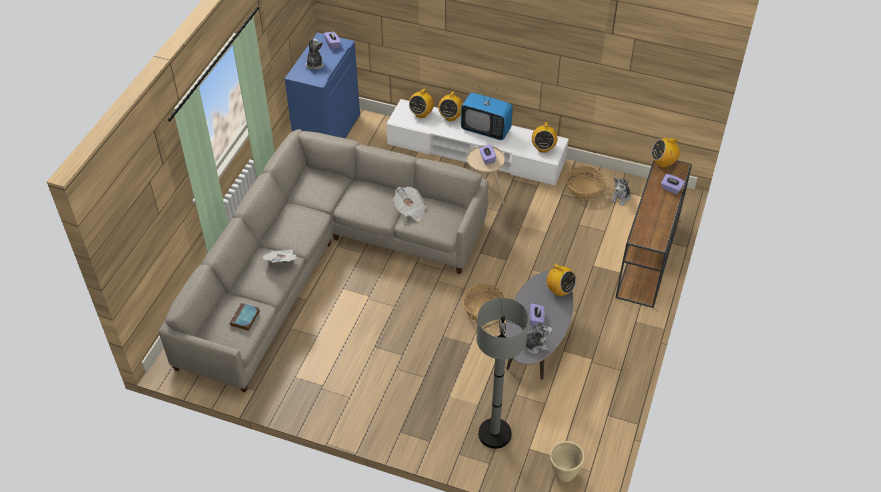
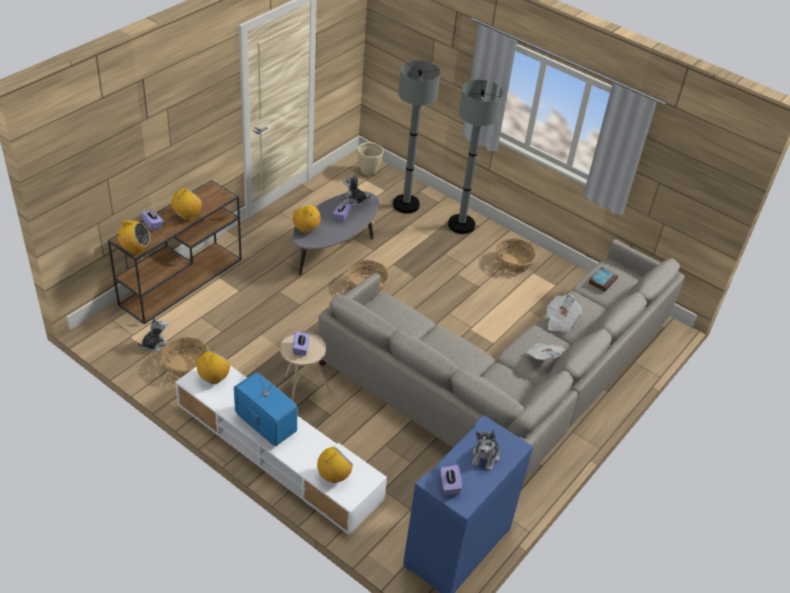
camera: 165 degrees left, 5 degrees down
(345, 392) = (514, 262): none -> basket
(410, 210) = (412, 329): newspaper -> newspaper (542, 357)
(420, 426) = (461, 225): none -> grey floor lamp
(450, 117) = (298, 458): radio -> radio (187, 216)

